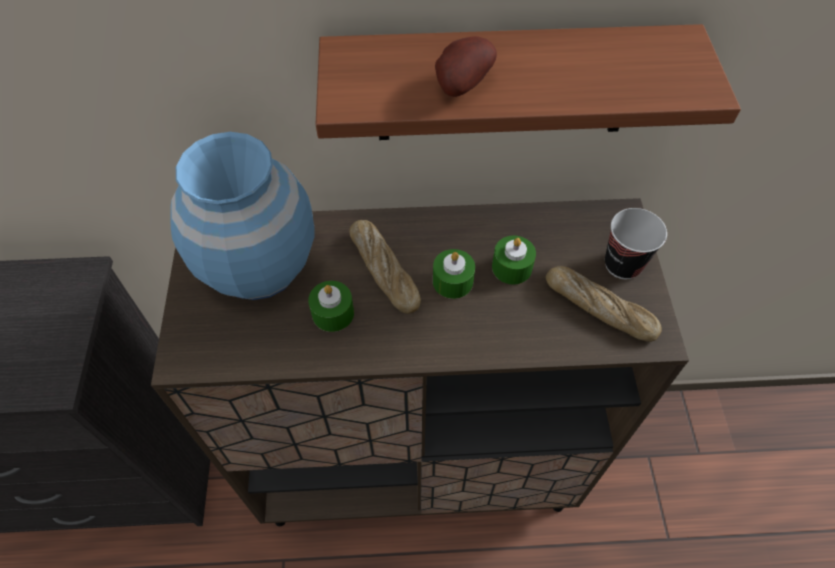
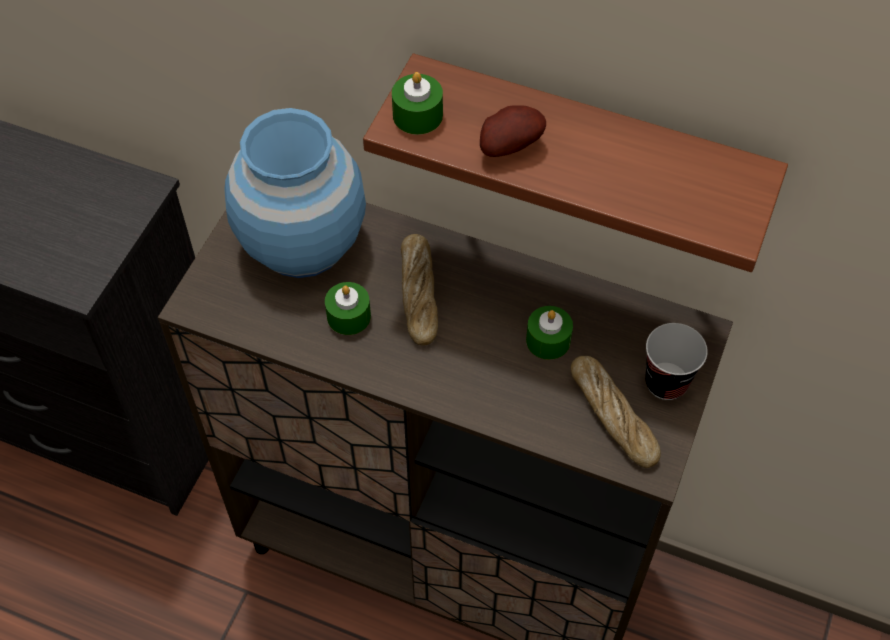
camera: 25 degrees right, 0 degrees up
(452, 281) = (480, 331): green candle -> green candle (417, 115)

